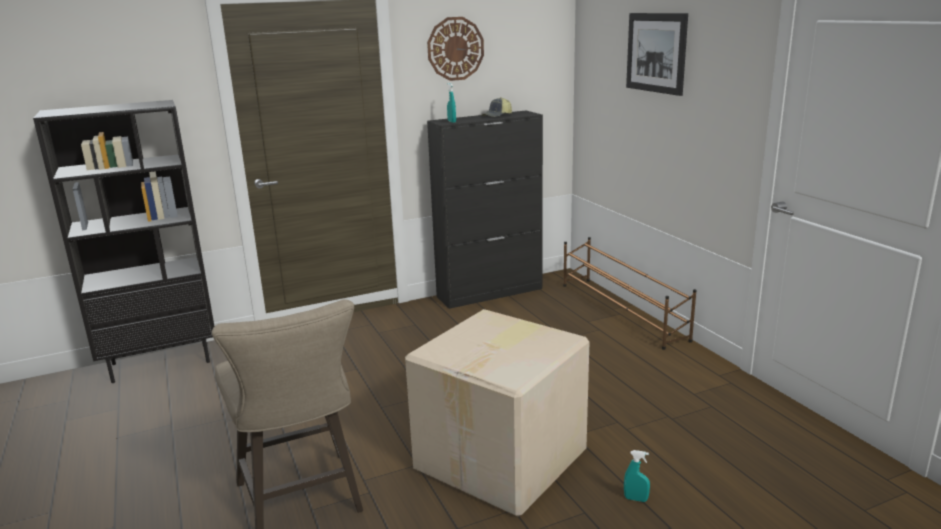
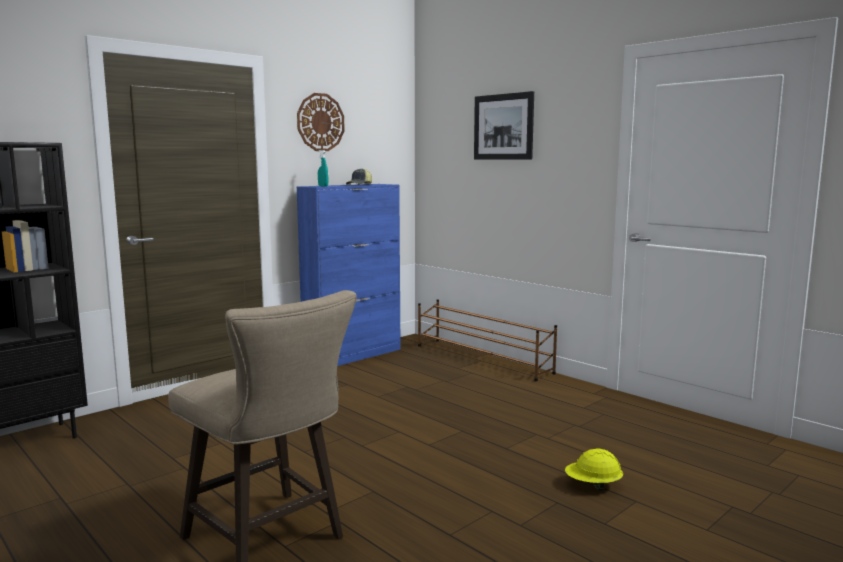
camera: 20 degrees left, 10 degrees down
(490, 293) = (353, 355): black cabinet -> blue cabinet
(503, 459) = (455, 474): cardboard box -> none
(636, 499) = (593, 485): turquoise spray bottle -> yellow hard hat

